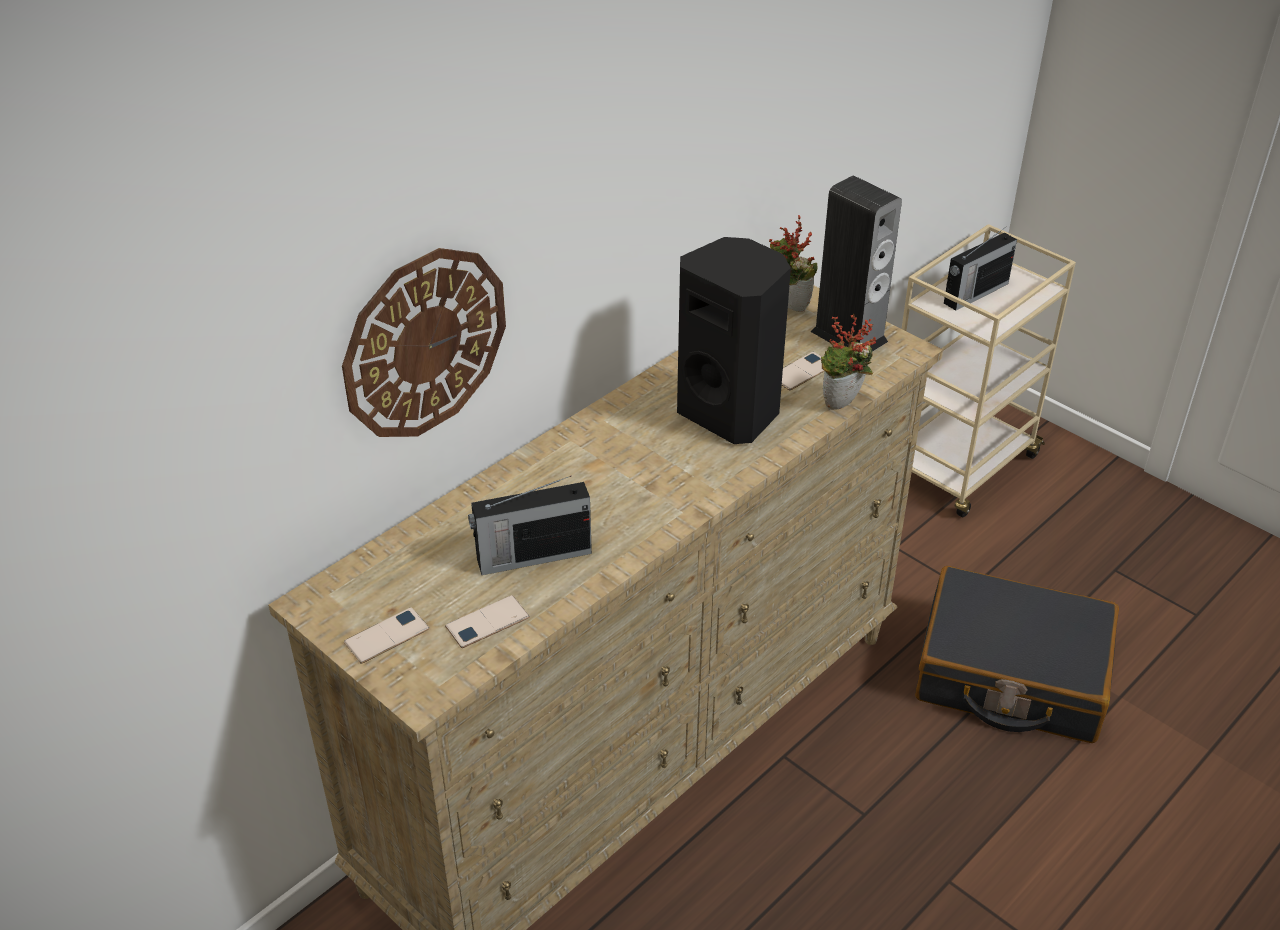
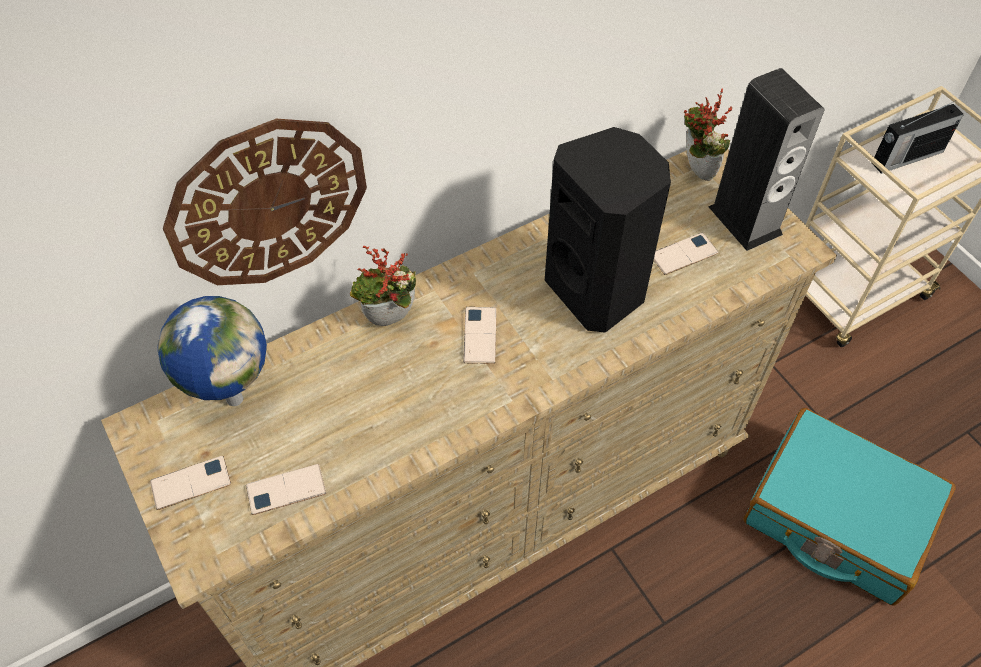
camera: 15 degrees right, 15 degrees up
(402, 561) = (233, 398): none -> globe
(531, 556) = (352, 420): radio -> none
(630, 467) = (480, 335): none -> phone
(842, 406) = (711, 305): potted plant -> potted plant (390, 323)
(1011, 675) = (837, 517): black suitcase -> turquoise suitcase

